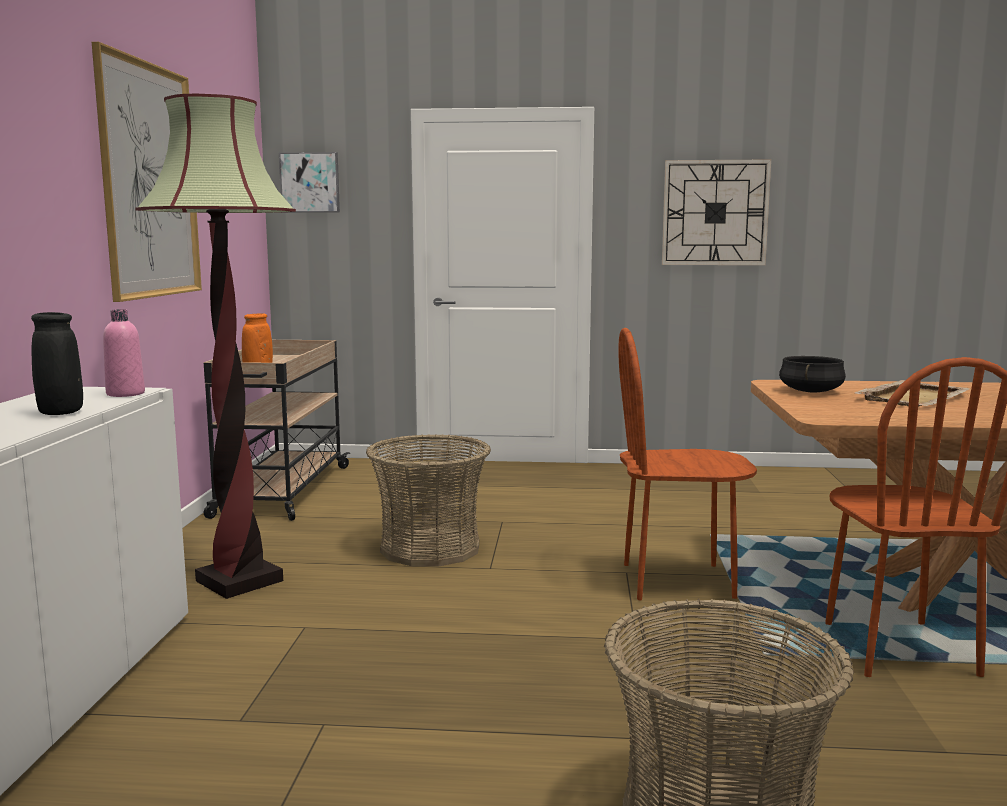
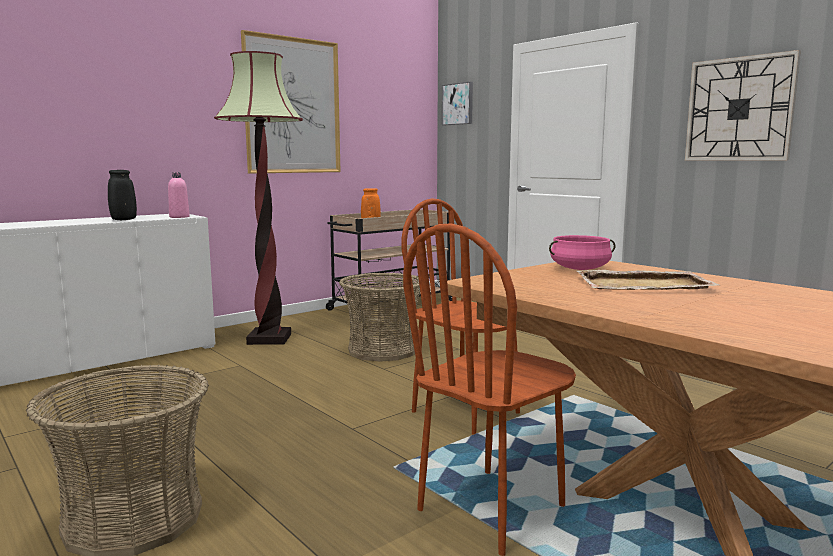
camera: 45 degrees right, 0 degrees up
(811, 391) = (580, 269): black cooking pot -> pink cooking pot

